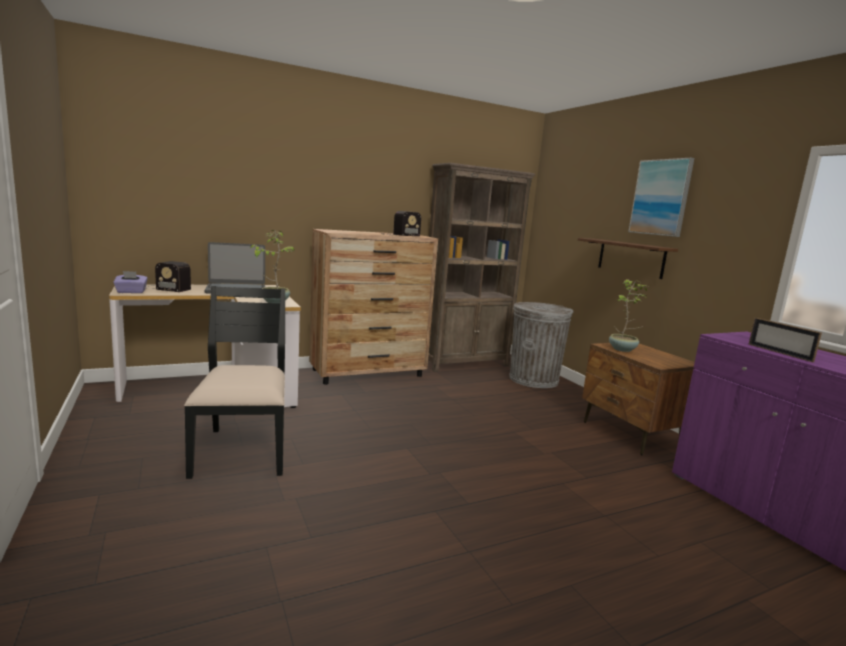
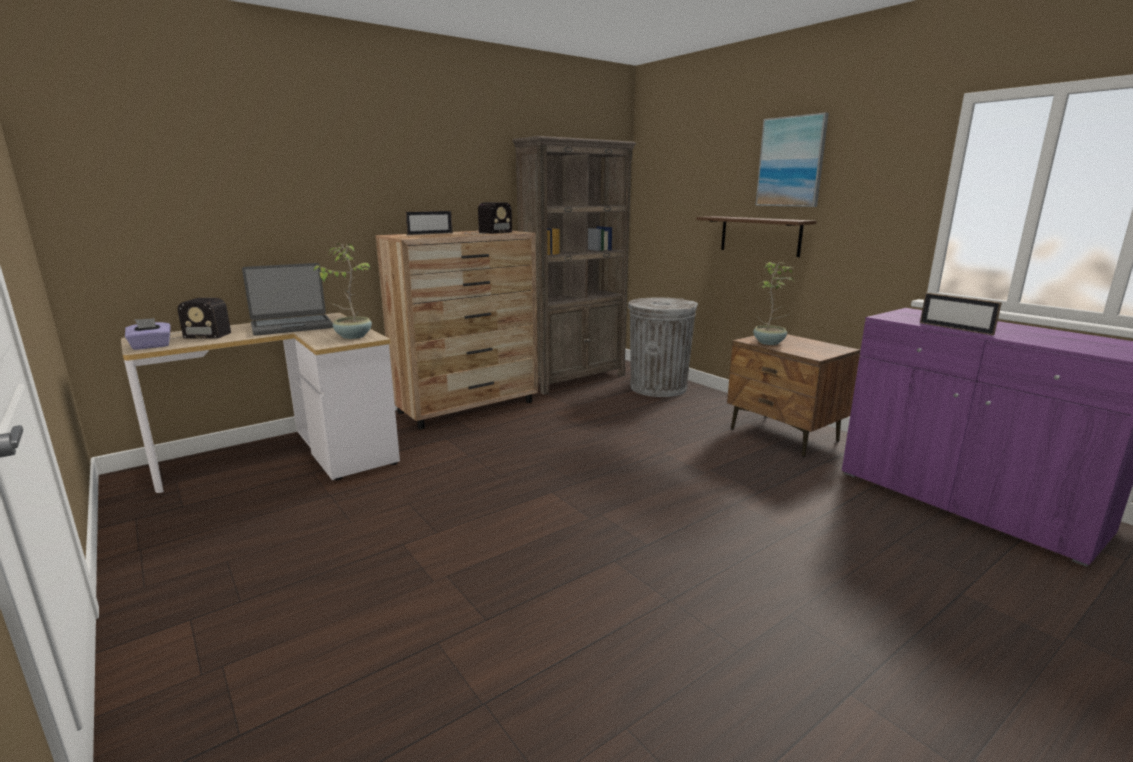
camera: 10 degrees left, 5 degrees up
(243, 450) = (355, 528): black chair -> none
(354, 231) = (430, 234): none -> picture frame

